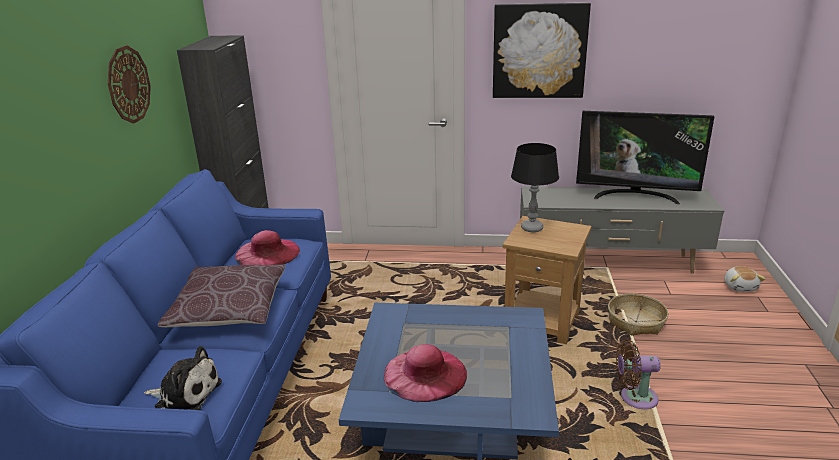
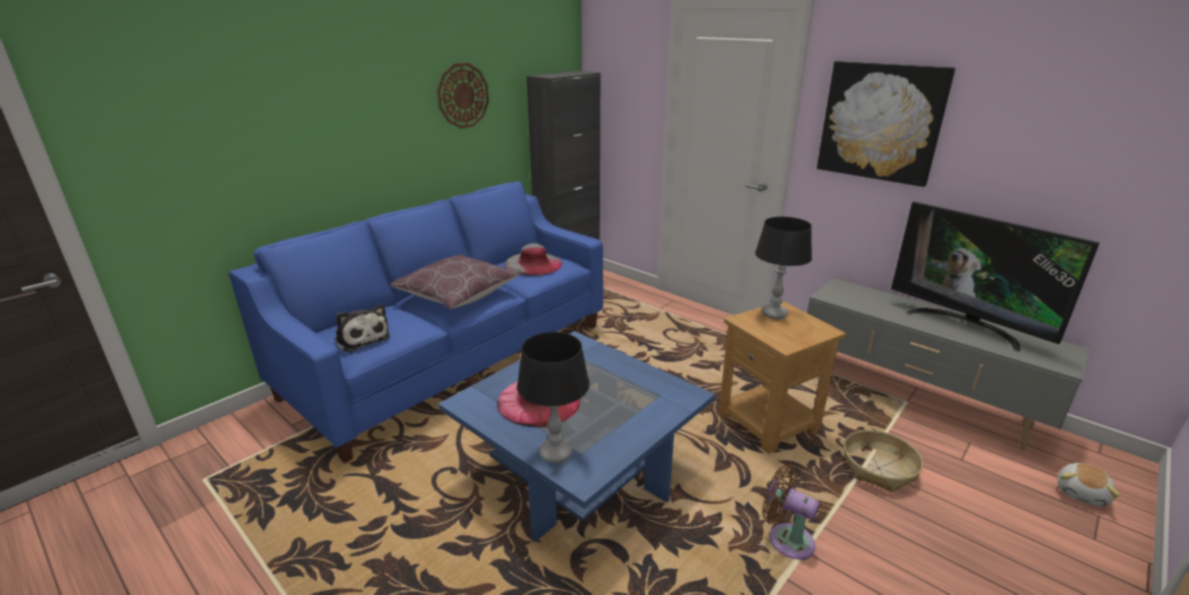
camera: 35 degrees right, 0 degrees up
(267, 253) = (533, 264): pink hat -> grey hat
(493, 408) = (555, 453): none -> black table lamp

